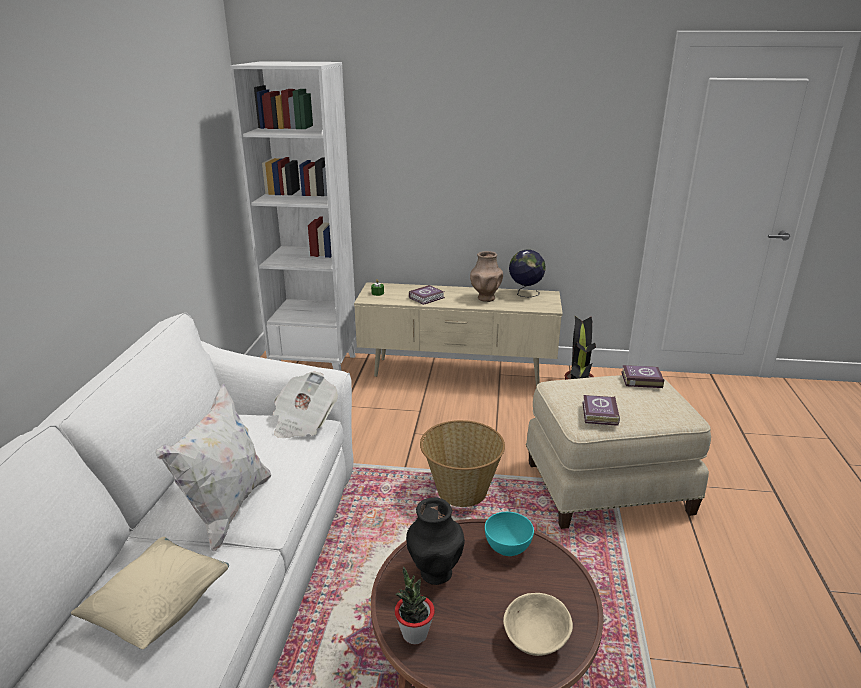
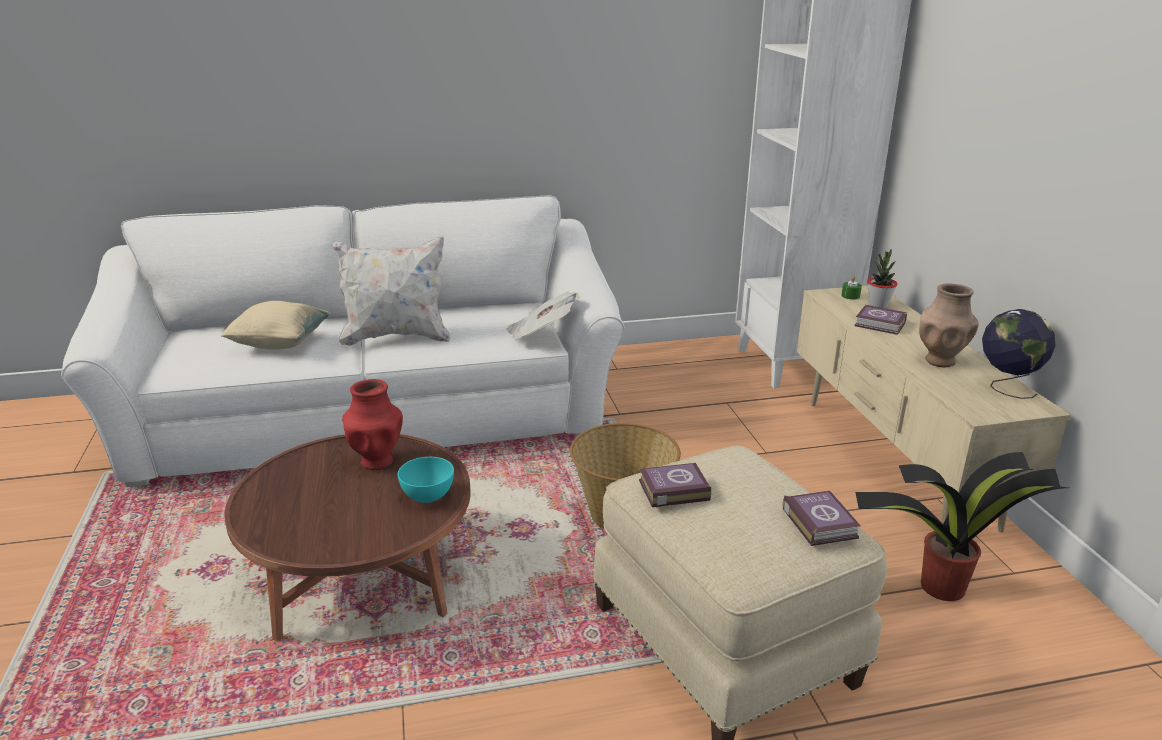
camera: 70 degrees right, 0 degrees up
(414, 634) = (299, 464): potted plant -> potted plant (878, 305)
(435, 573) = (377, 461): black vase -> red vase
(536, 640) = (301, 529): beige bowl -> none

